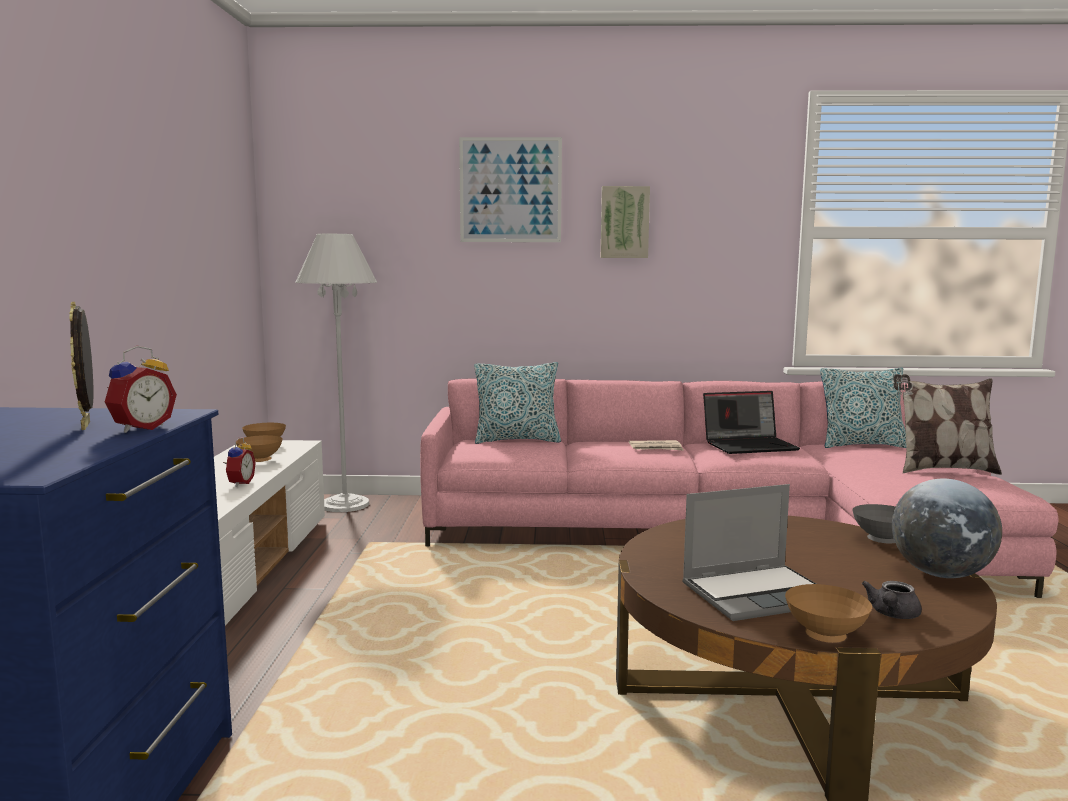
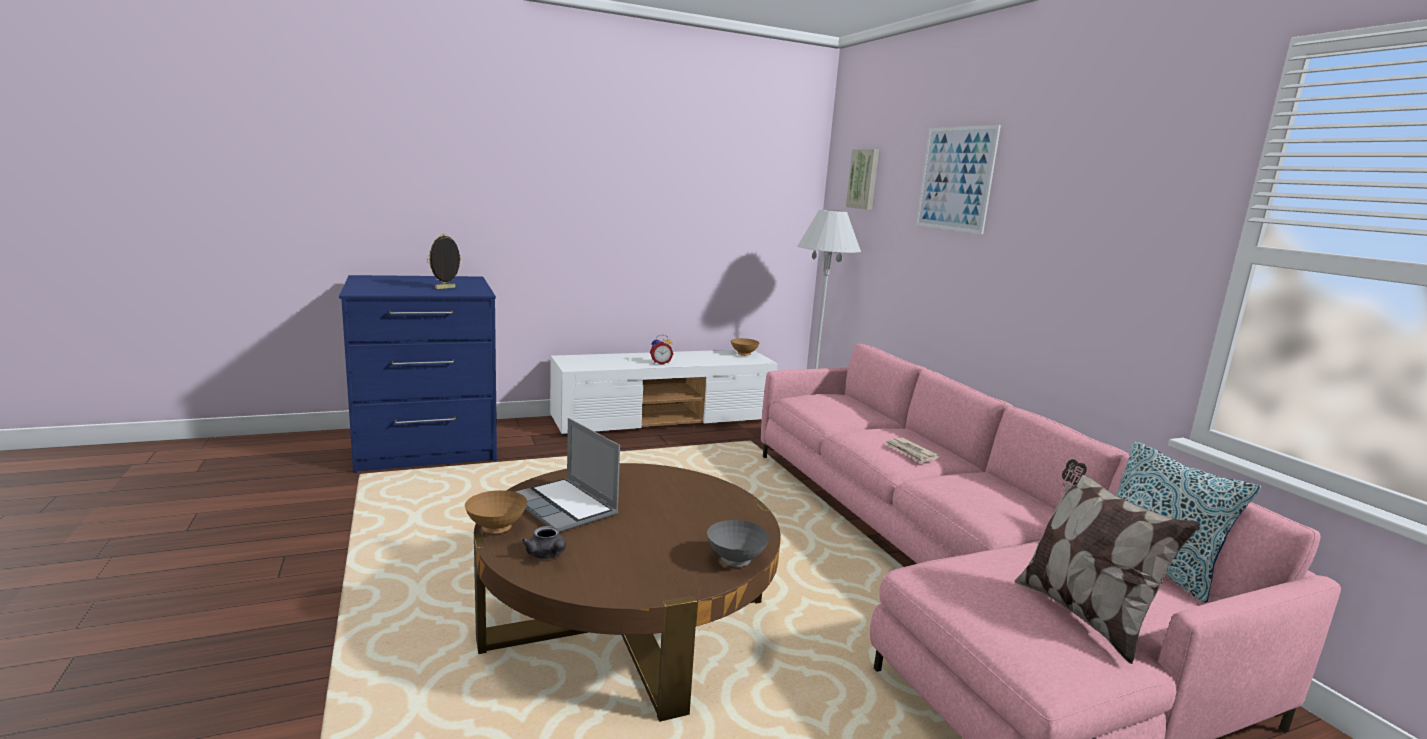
camera: 65 degrees right, 5 degrees up
(140, 428) = (442, 292): alarm clock -> none
(261, 461) = (710, 359): brown bowl -> none
(517, 440) = (860, 406): pillow -> none
(624, 222) = (1037, 218): picture -> picture (864, 179)
(750, 445) = (995, 492): laptop -> none
(892, 615) = (547, 555): grey teapot -> grey teapot turned 135 degrees counterclockwise
(941, 574) = (658, 584): globe -> none

